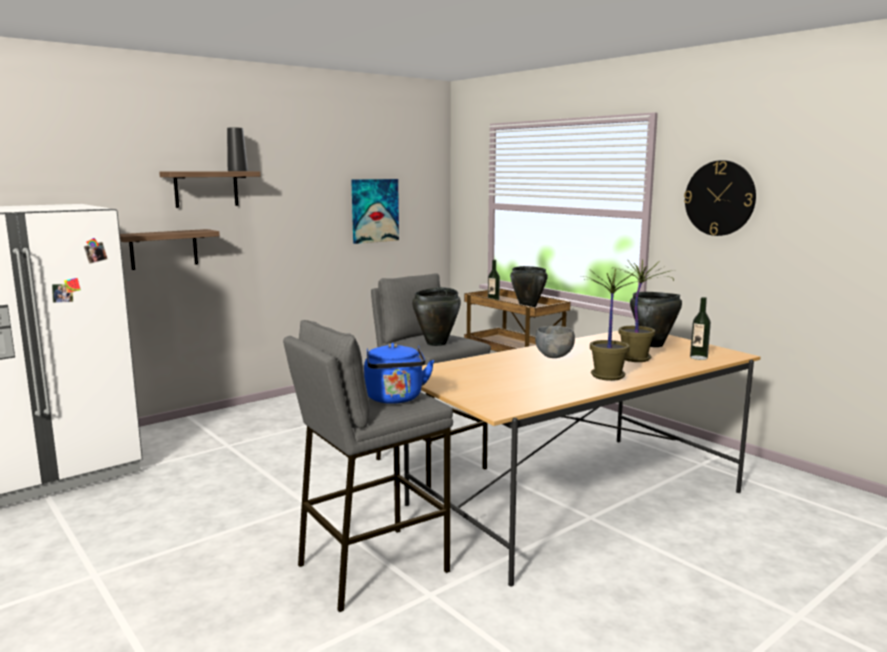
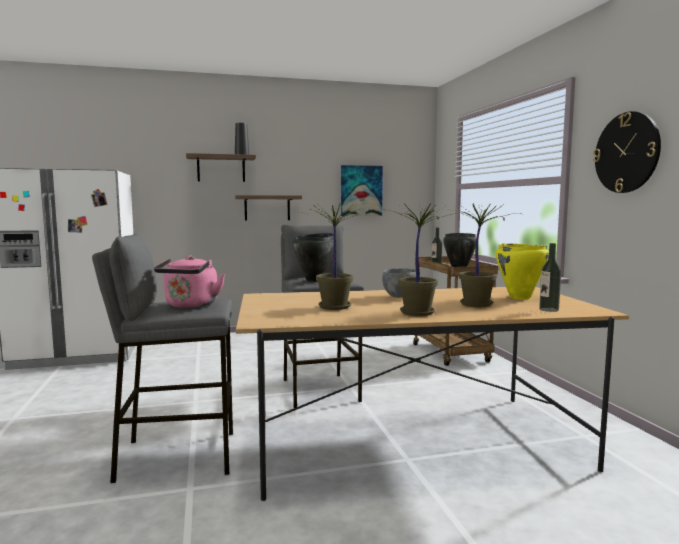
camera: 25 degrees right, 5 degrees down
(164, 249) = (187, 210): shelf -> shelf (267, 208)
(395, 399) = (190, 305): blue kettle -> pink kettle
(524, 379) = (335, 307): none -> potted plant
(653, 345) = (520, 297): black cooking pot -> yellow cooking pot

